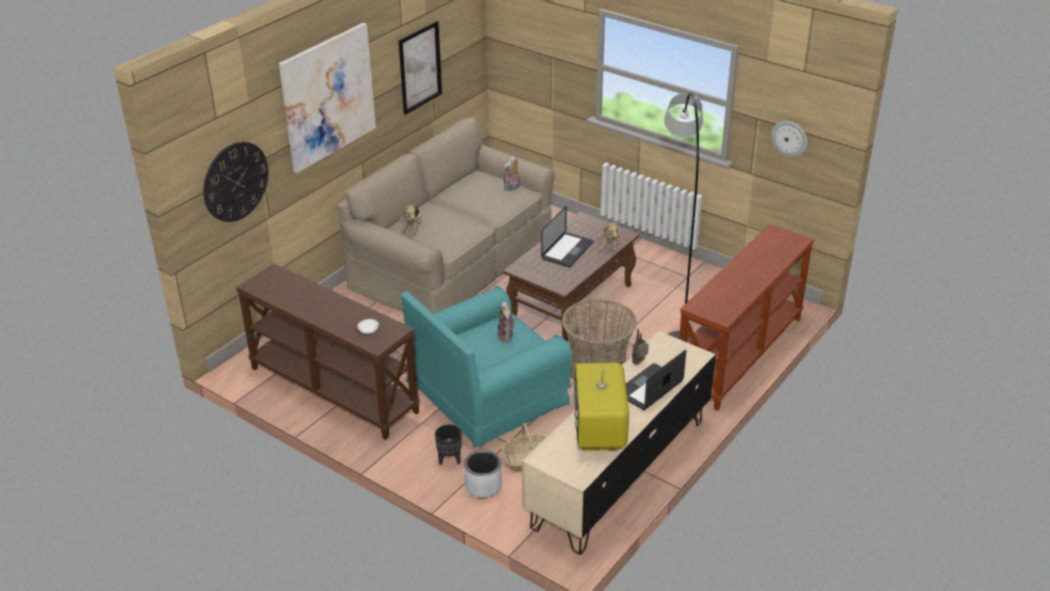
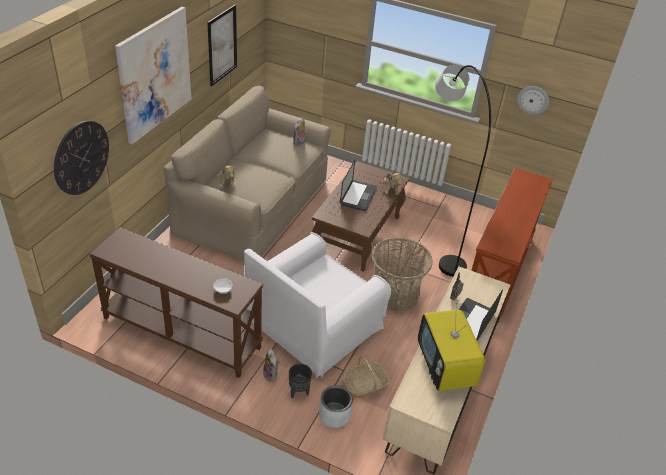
camera: 15 degrees left, 5 degrees up
(486, 392) = (312, 322): turquoise armchair -> white armchair
(506, 336) = (328, 276): plush toy -> plush toy (271, 375)

